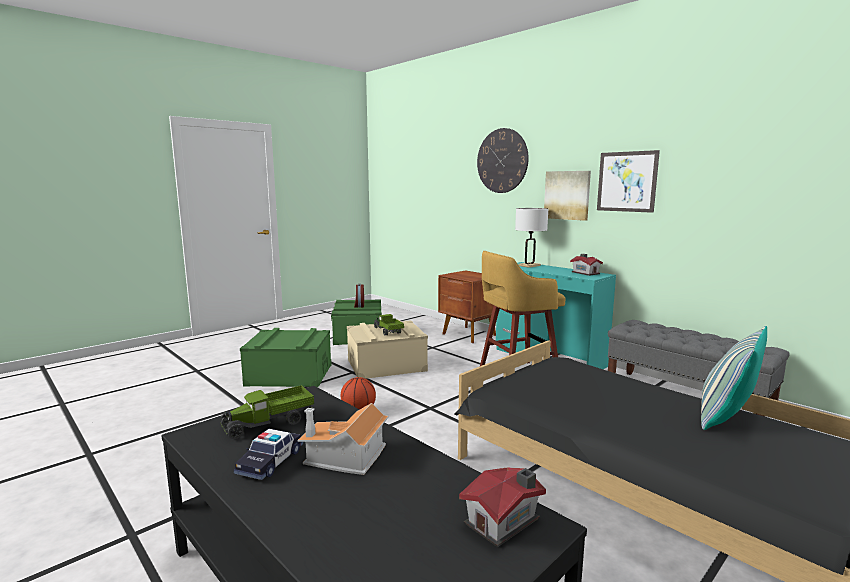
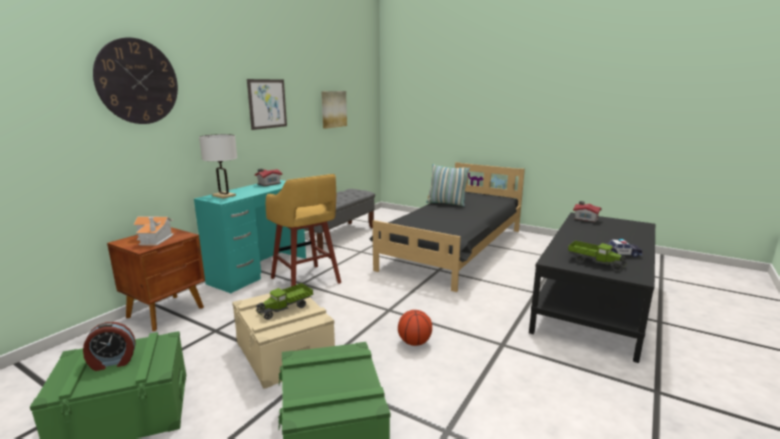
camera: 105 degrees left, 5 degrees up
(345, 457) = (592, 242): toy house -> toy house (155, 239)
(567, 195) = (224, 119): picture -> picture (333, 109)

